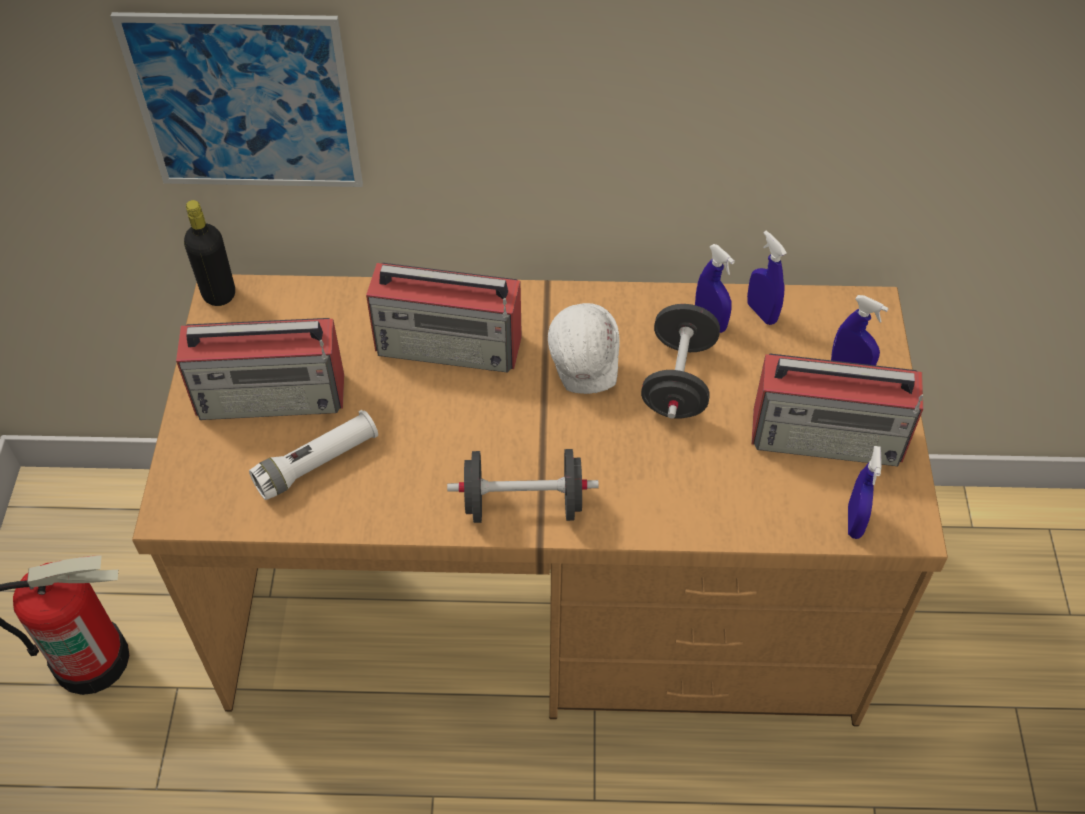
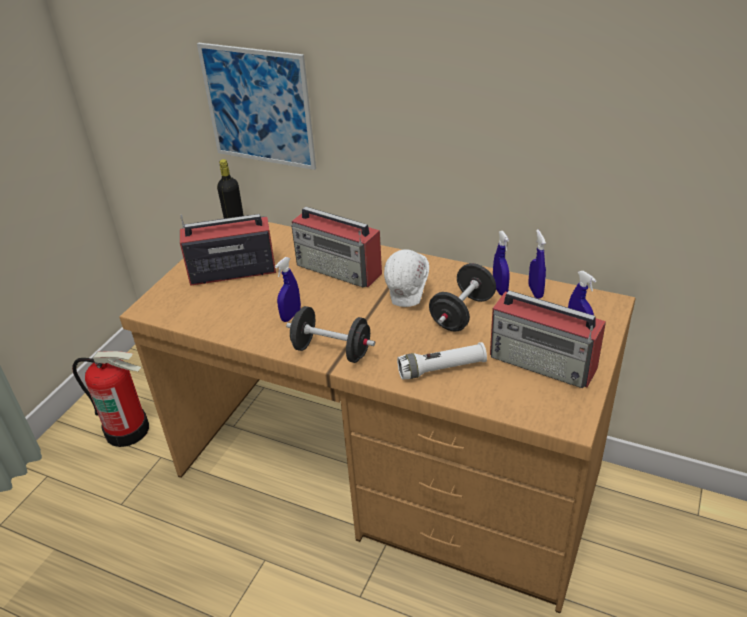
camera: 25 degrees right, 15 degrees down
(273, 396) = (231, 271): radio -> radio turned 150 degrees clockwise
(317, 464) = (233, 305): white flashlight -> white flashlight (442, 369)
(854, 522) = (535, 411): blue spray bottle -> blue spray bottle (291, 315)

